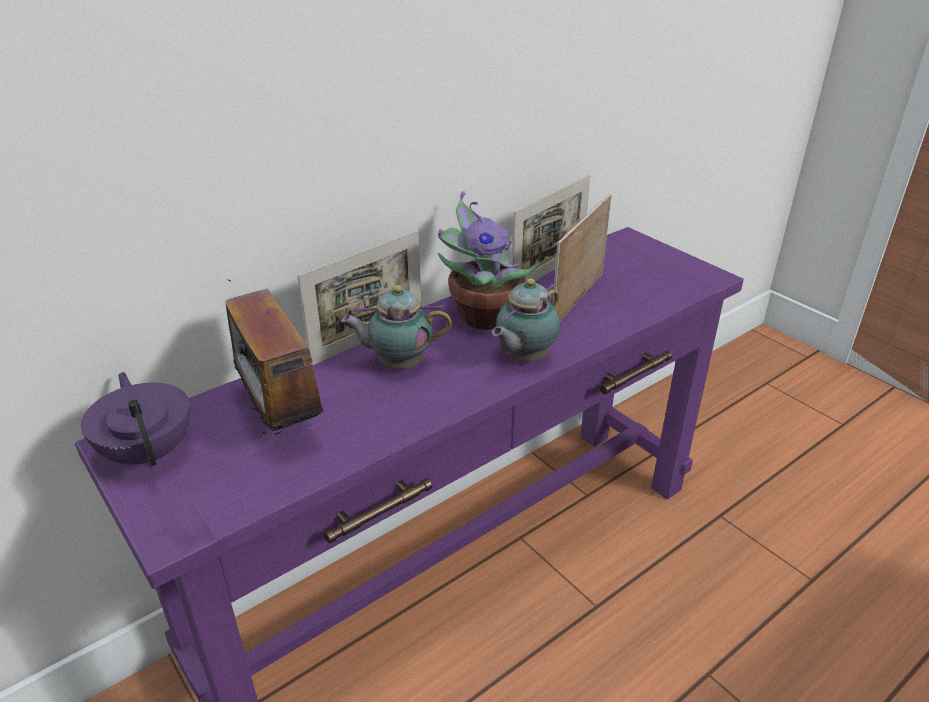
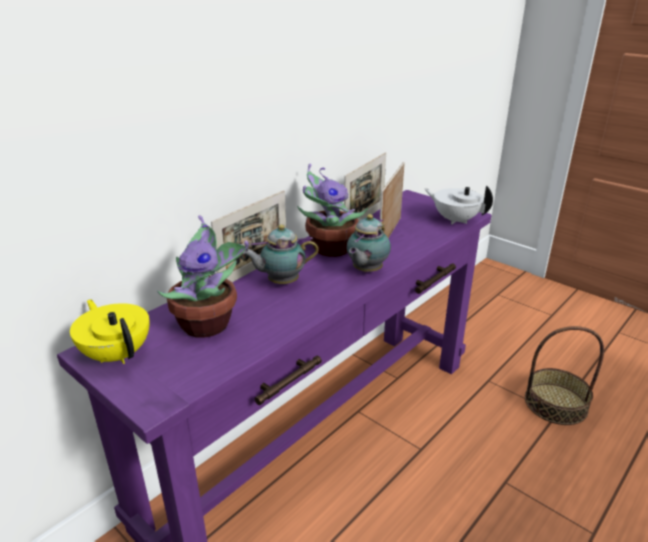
camera: 10 degrees left, 5 degrees down
(149, 452) = (117, 354): purple teapot -> yellow teapot
(280, 420) = (208, 324): radio -> potted plant
(684, 284) = (455, 220): none -> white teapot
(814, 565) = (555, 404): none -> basket

